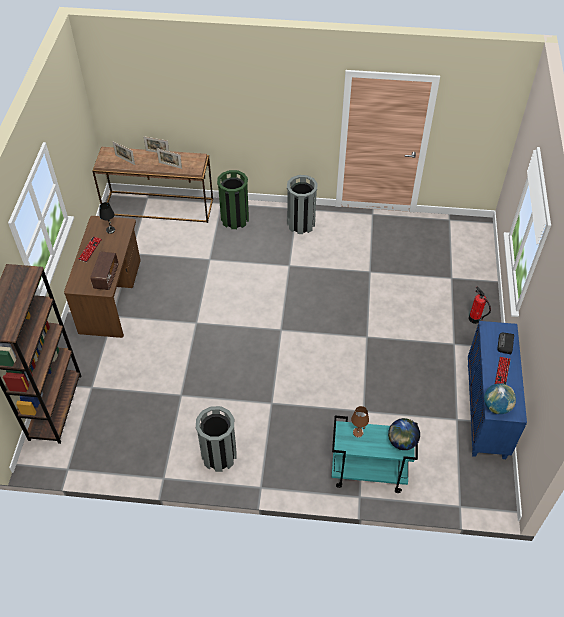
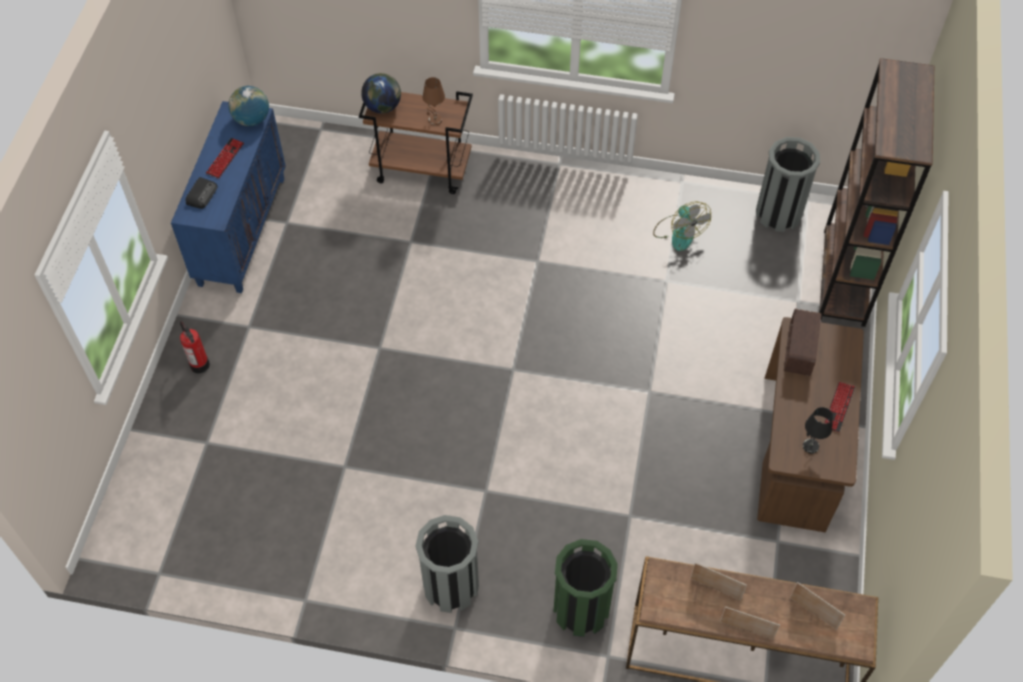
camera: 175 degrees left, 5 degrees up
(169, 433) = (679, 232): none -> fan
(219, 456) = (611, 201): grey trash can -> grey trash can (778, 213)
(367, 473) = (422, 169): turquoise cart -> brown cart

